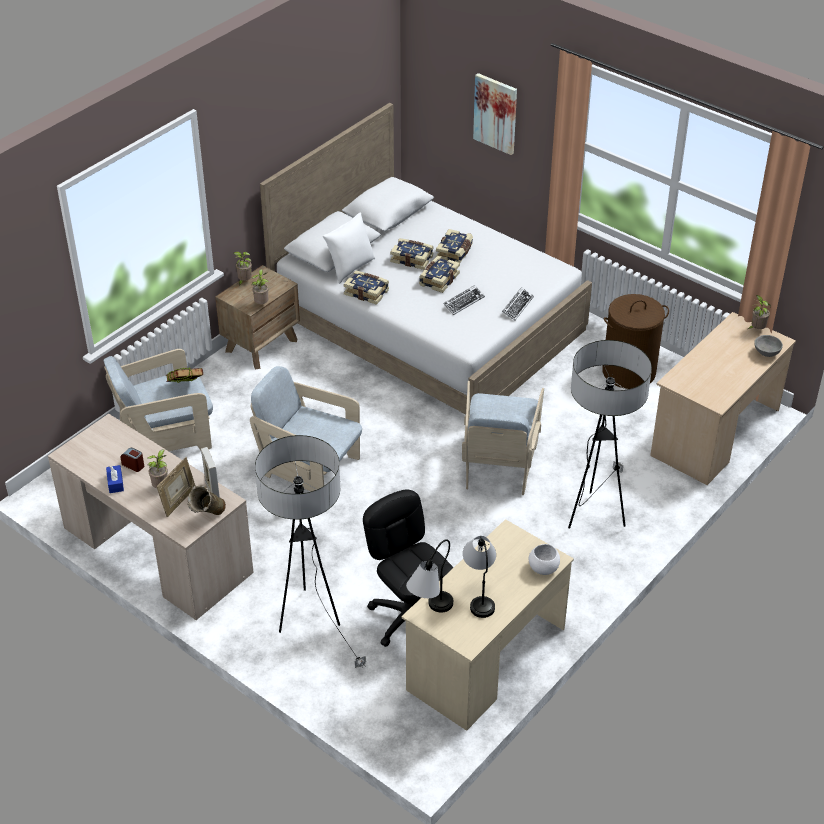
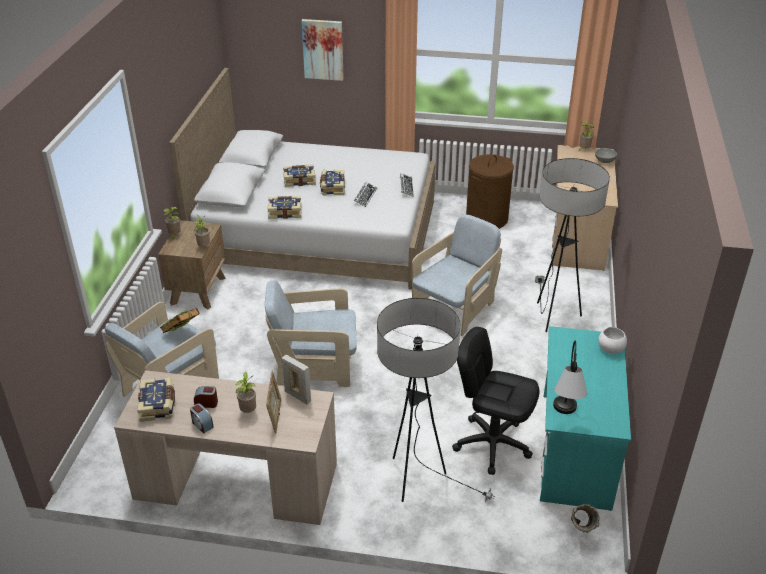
camera: 30 degrees left, 5 degrees down
(115, 483) = (202, 424): blue tissue box -> alarm clock
(208, 519) = (314, 420): beige vase -> beige vase (580, 533)
(350, 268) = (256, 200): white pillow -> none
(455, 252) = (327, 167): book -> book (158, 405)
(480, 595) = (587, 387): table lamp -> none
(486, 659) = (575, 450): beige desk -> turquoise desk
(499, 464) = (455, 308): beige armchair -> beige armchair turned 120 degrees counterclockwise

